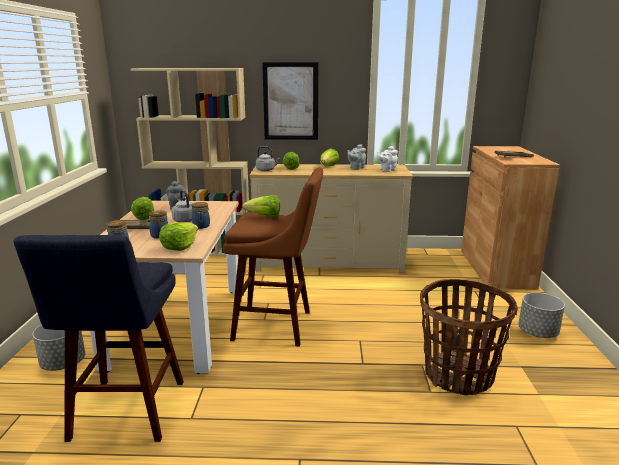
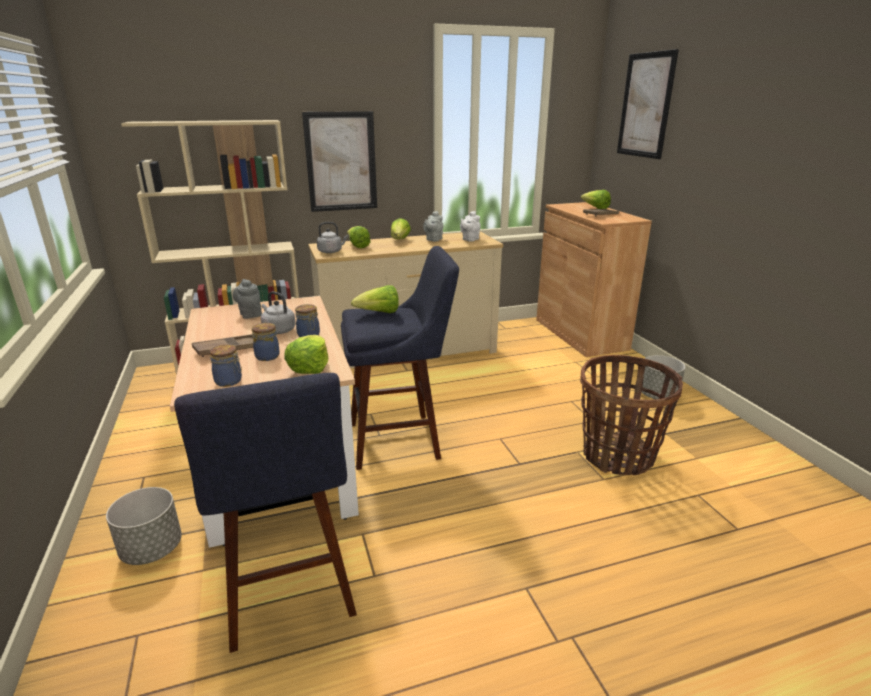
camera: 20 degrees left, 5 degrees up
(144, 217) = (217, 333): lettuce -> lettuce (595, 208)
(278, 326) = (401, 440): brown stool -> blue stool
(563, 57) = (645, 105): none -> picture

